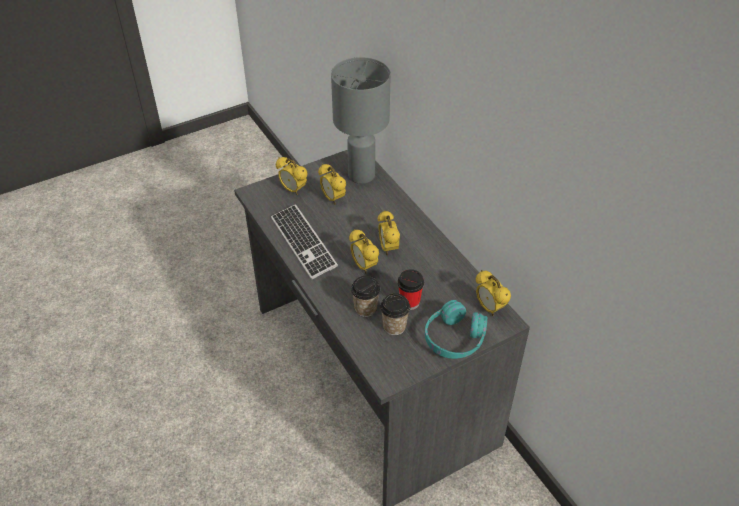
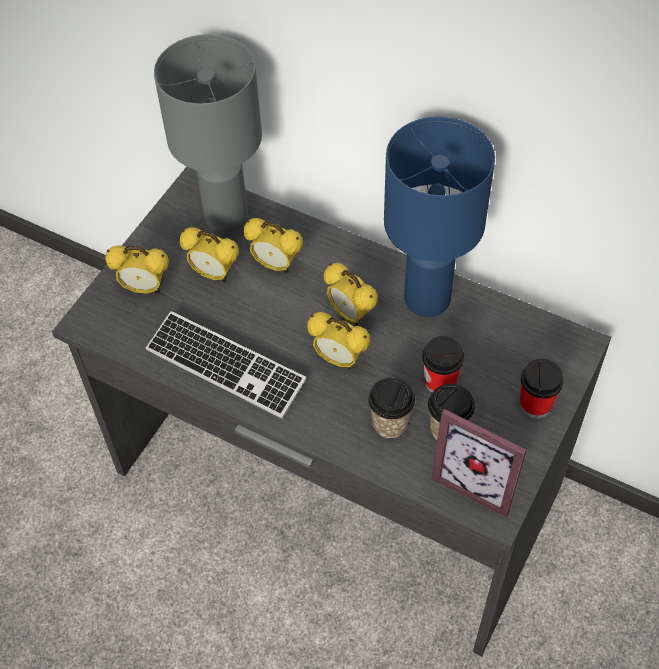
camera: 30 degrees left, 10 degrees up
(391, 359) = (479, 479): none -> picture frame
(436, 259) = (425, 298): none -> blue table lamp
(454, 338) = (535, 404): turquoise headphones -> cup
(489, 308) = (545, 336): alarm clock -> alarm clock (275, 265)

